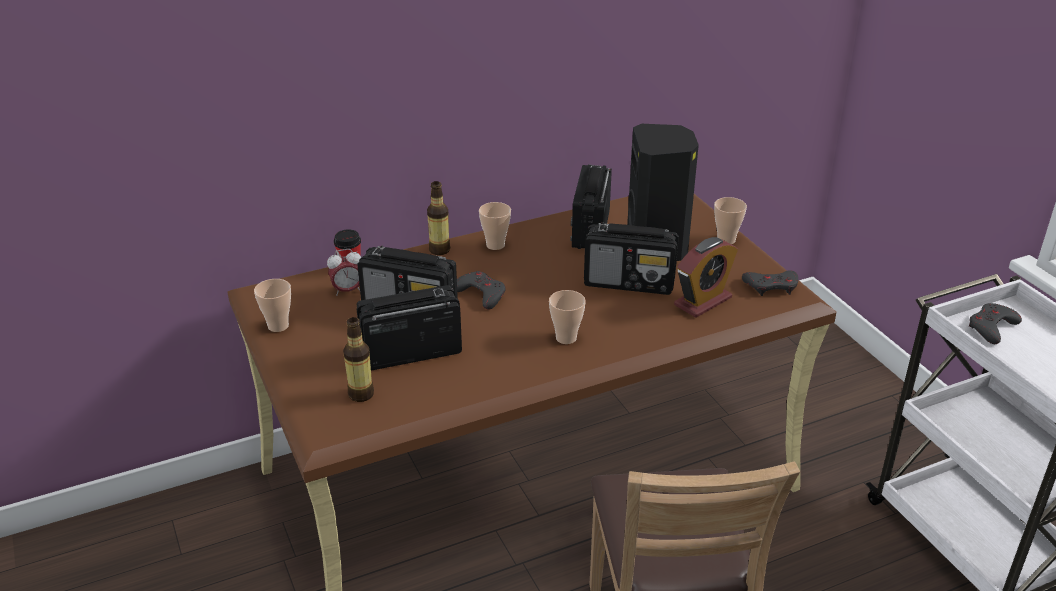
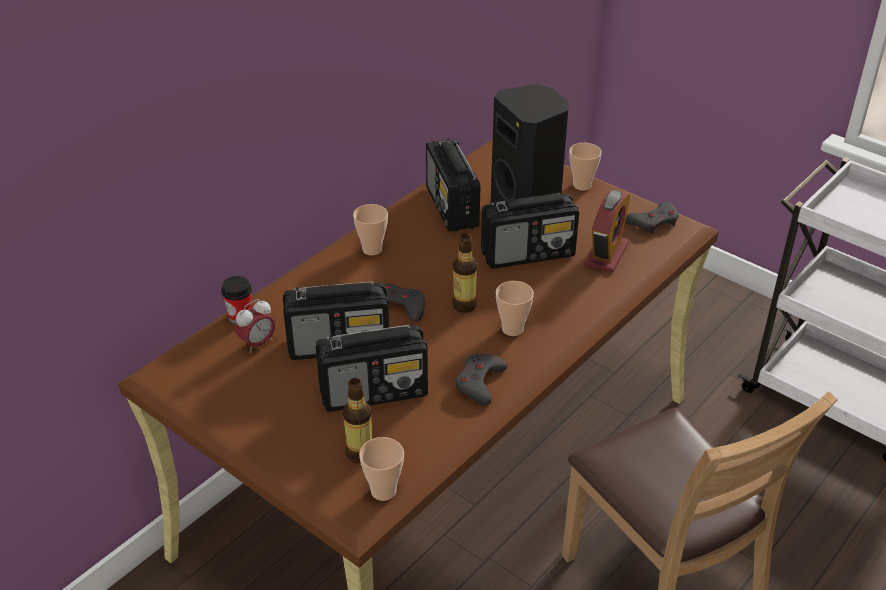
camera: 25 degrees left, 5 degrees up
(278, 326) = (213, 406): cup -> cup (383, 491)
(410, 352) = (375, 392): radio -> radio turned 150 degrees counterclockwise
(439, 250) = (319, 270): bottle -> bottle (464, 305)
(991, 327) = (851, 211): grey game controller -> grey game controller (479, 382)

